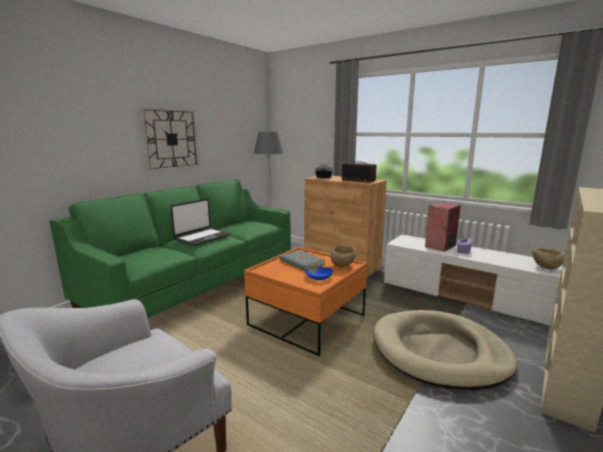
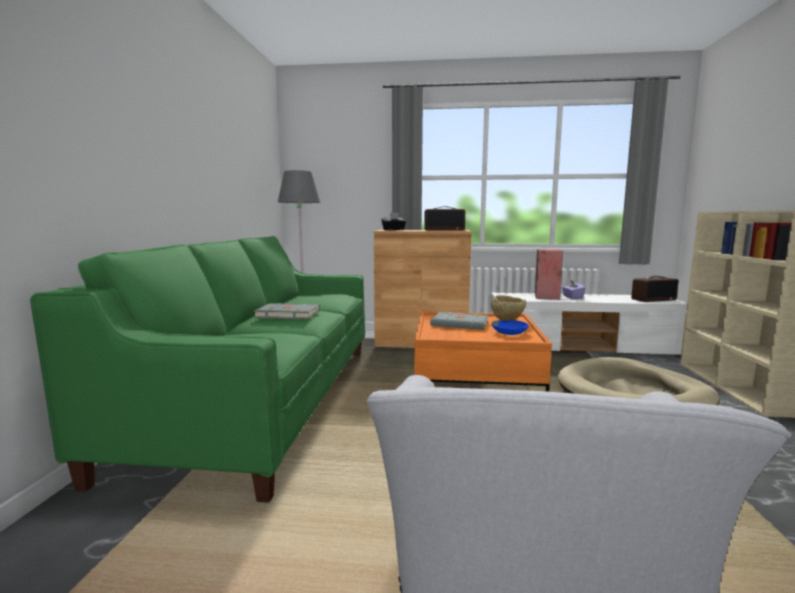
camera: 30 degrees left, 5 degrees down
(171, 139) = (191, 164): wall clock -> none
(202, 237) = (288, 314): laptop -> grey book
(545, 267) = (653, 299): beige bowl -> radio

